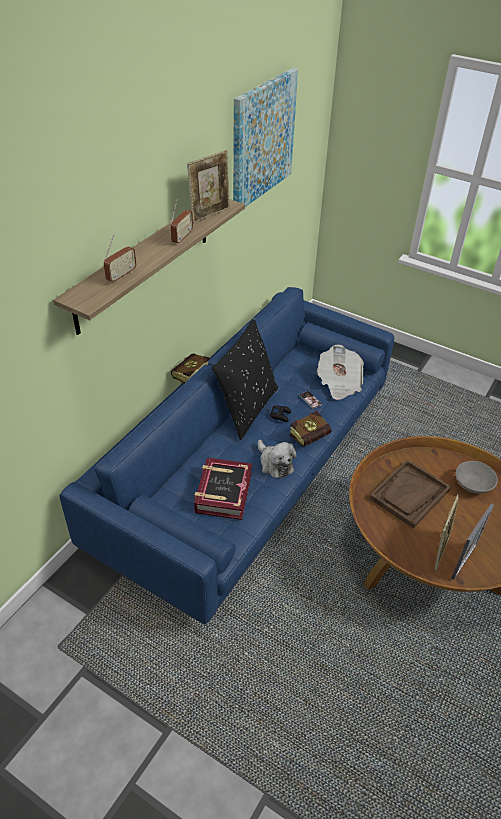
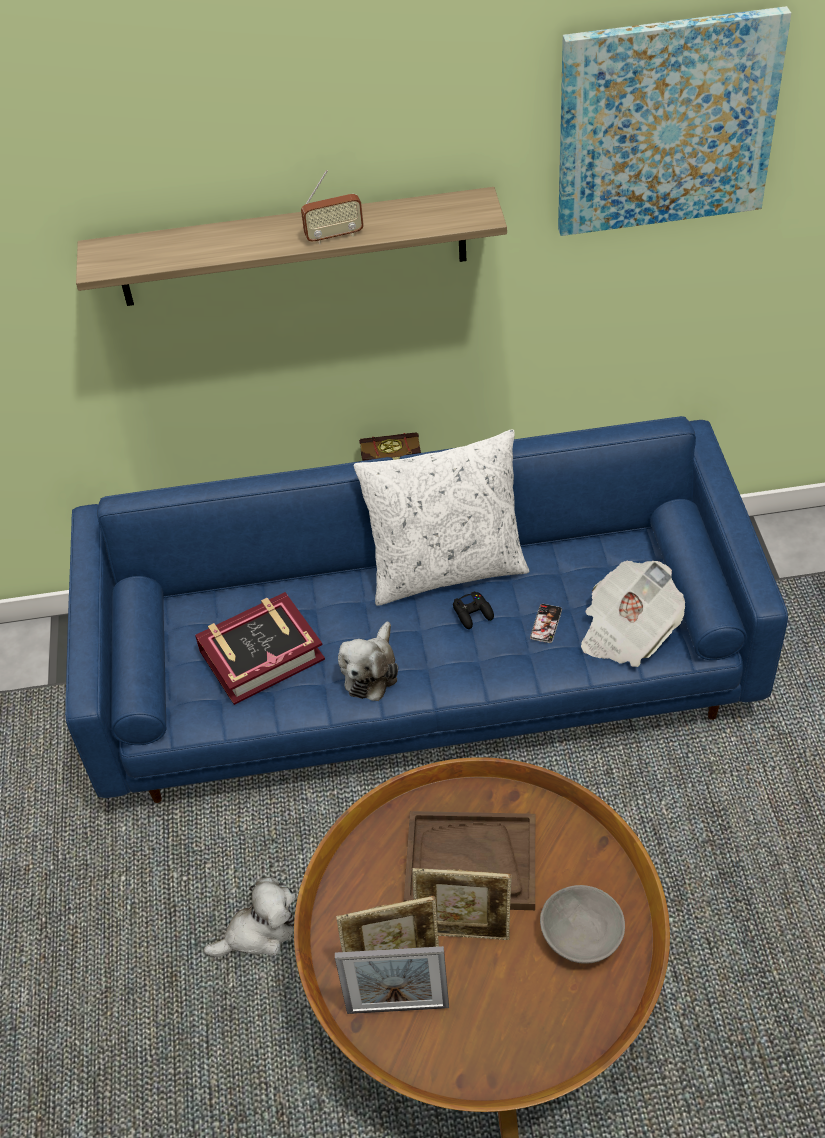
camera: 55 degrees right, 5 degrees up
(121, 276) = (184, 251): radio -> none
(210, 215) = (429, 219): picture frame -> picture frame (463, 931)
(246, 408) = (446, 569): black pillow -> white pillow
(312, 436) = (471, 676): book -> none
(329, 615) = (259, 932): none -> plush toy

